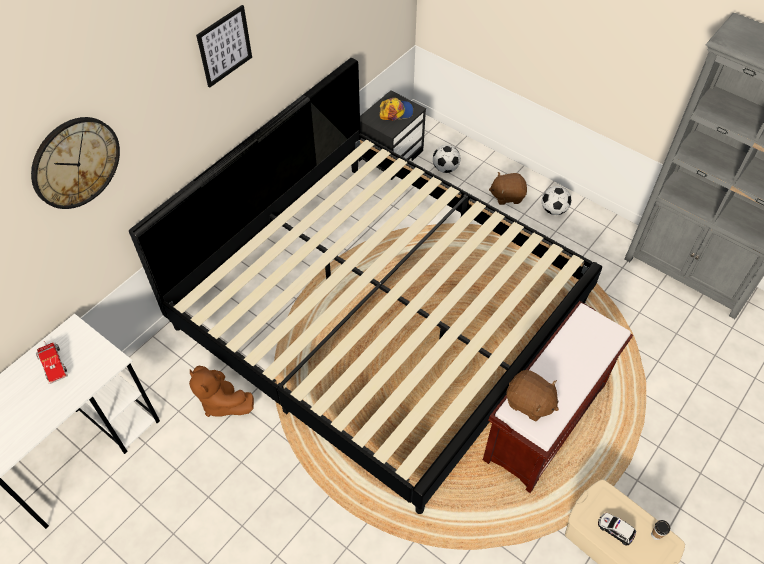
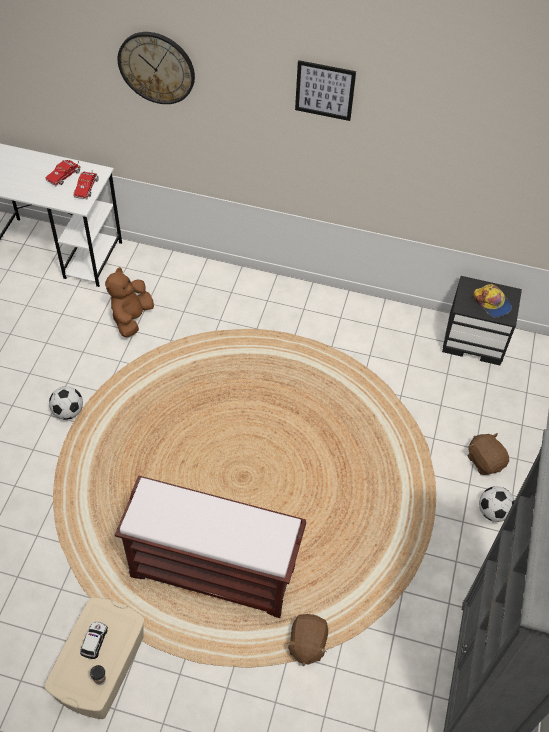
camera: 65 degrees right, 0 degrees up
(88, 347) = (86, 188): none -> toy truck
(381, 313) = (273, 397): bed -> none
(445, 168) = (488, 393): football -> football (68, 412)
(529, 403) = (160, 501): brown plush toy -> brown plush toy (307, 644)

